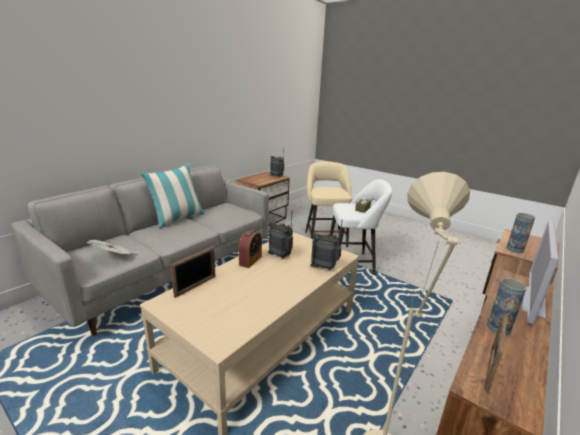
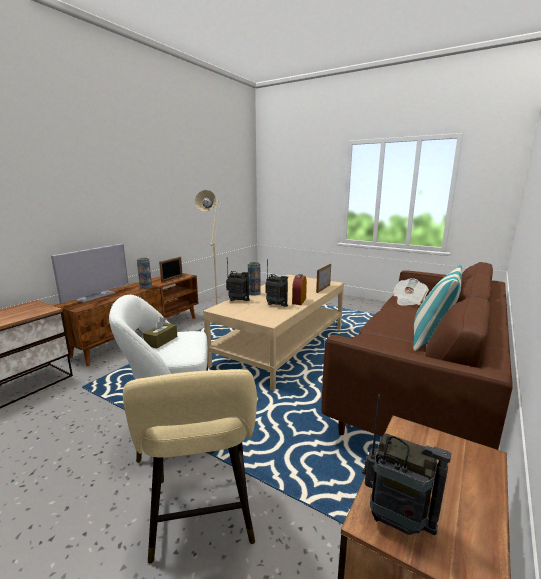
camera: 175 degrees right, 5 degrees down
(169, 273) = (421, 388): grey sofa -> brown sofa
(514, 249) = (36, 310): vase -> vase (254, 293)

